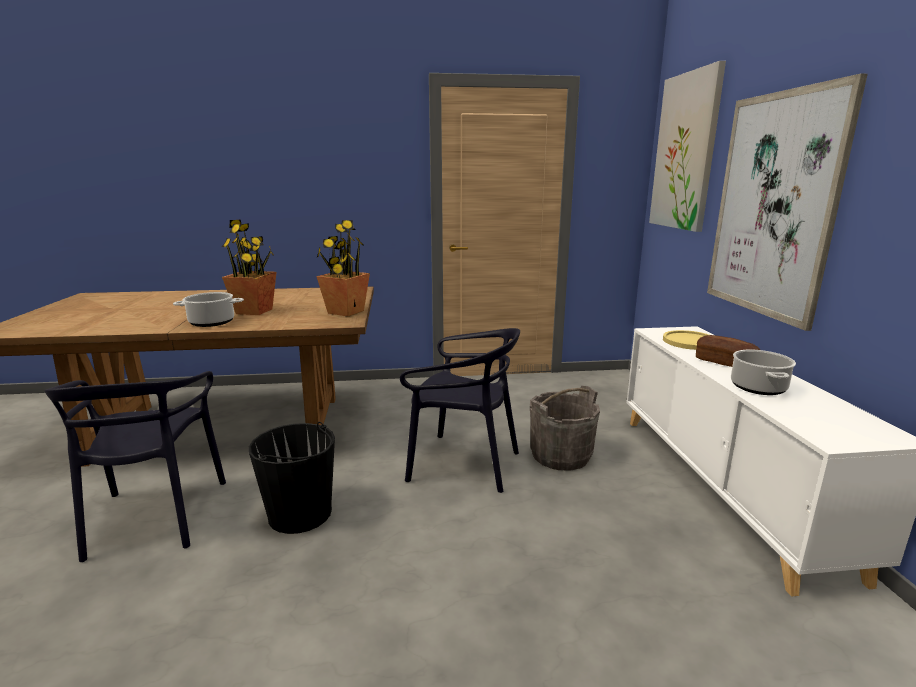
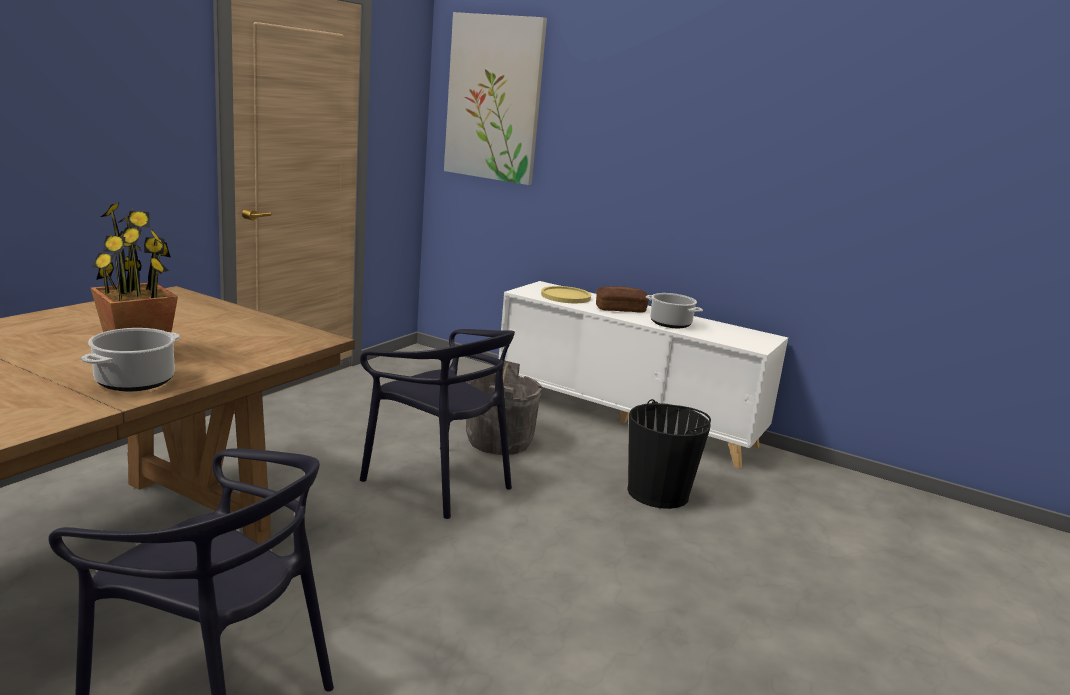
camera: 55 degrees left, 0 degrees up
(300, 514) = (380, 596): black bucket -> black bucket (658, 493)
(345, 312) = (271, 327): potted plant -> none
(463, 464) = (438, 482): black chair -> black chair turned 75 degrees clockwise
(774, 206) = (625, 166): picture -> none

